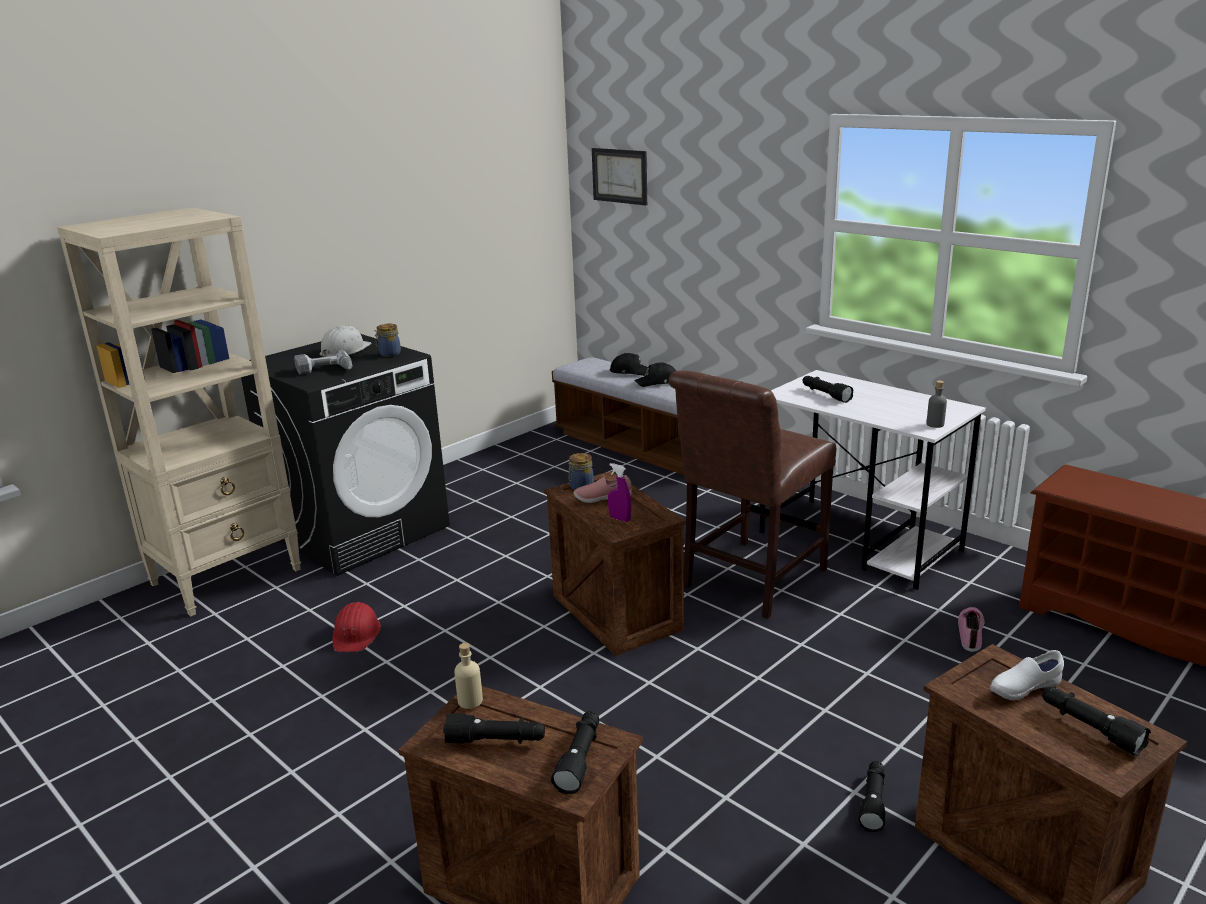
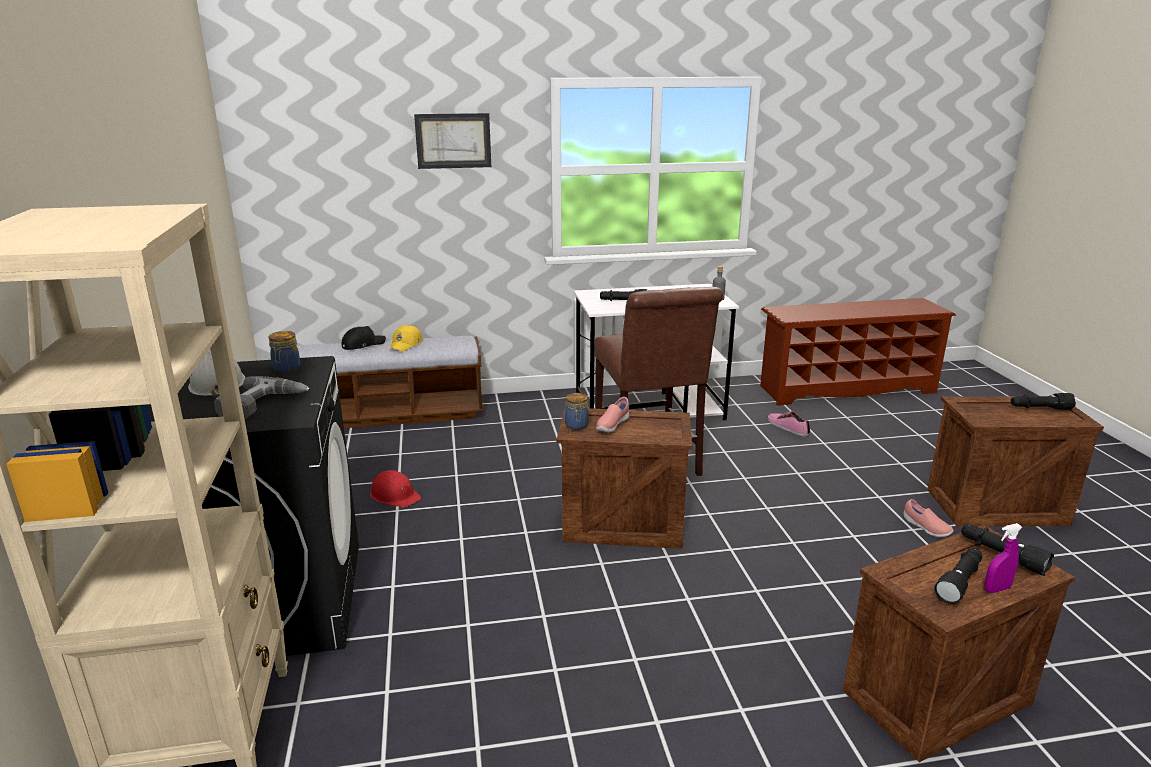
camera: 55 degrees left, 0 degrees up
(356, 634) = (481, 673): red hard hat -> red hard hat (395, 495)
(470, 701) = (892, 576): beige bottle -> none
(620, 176) = (306, 150): picture -> picture (453, 141)
(620, 519) = (656, 431): purple spray bottle -> purple spray bottle (996, 589)
(657, 382) = (406, 344): black cap -> yellow cap
(873, 802) = (925, 528): black flashlight -> pink shoe
(1023, 689) = (993, 407): white shoe -> none

